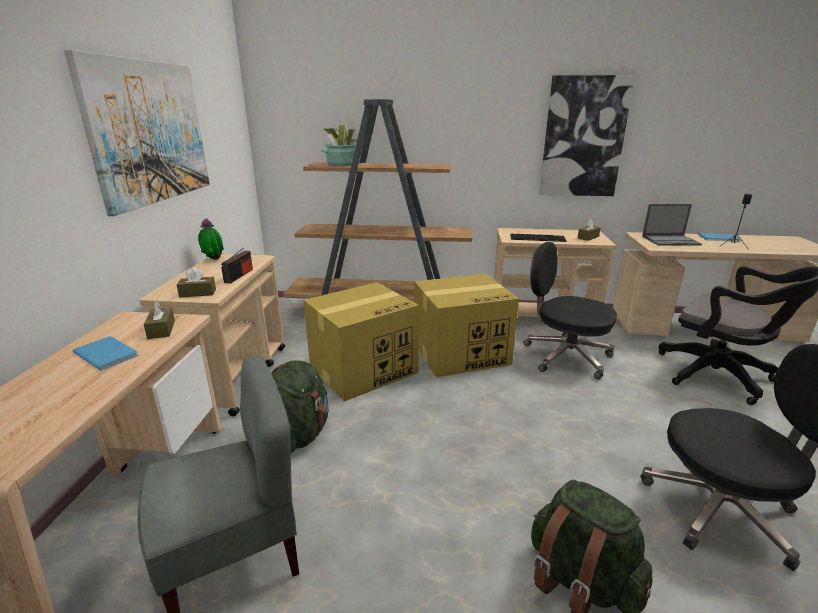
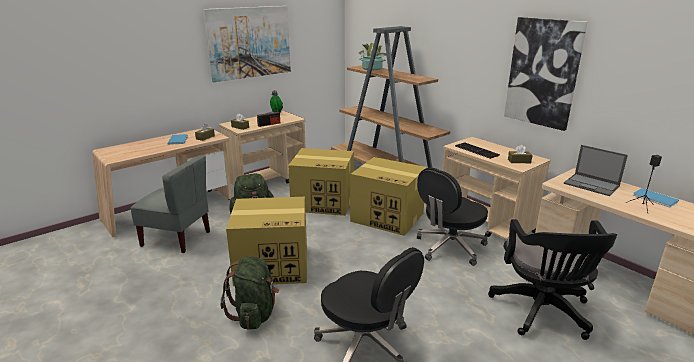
camera: 45 degrees right, 0 degrees up
(464, 489) = (273, 265): none -> cardboard box
(565, 356) = (449, 247): black office chair -> black office chair turned 120 degrees counterclockwise

